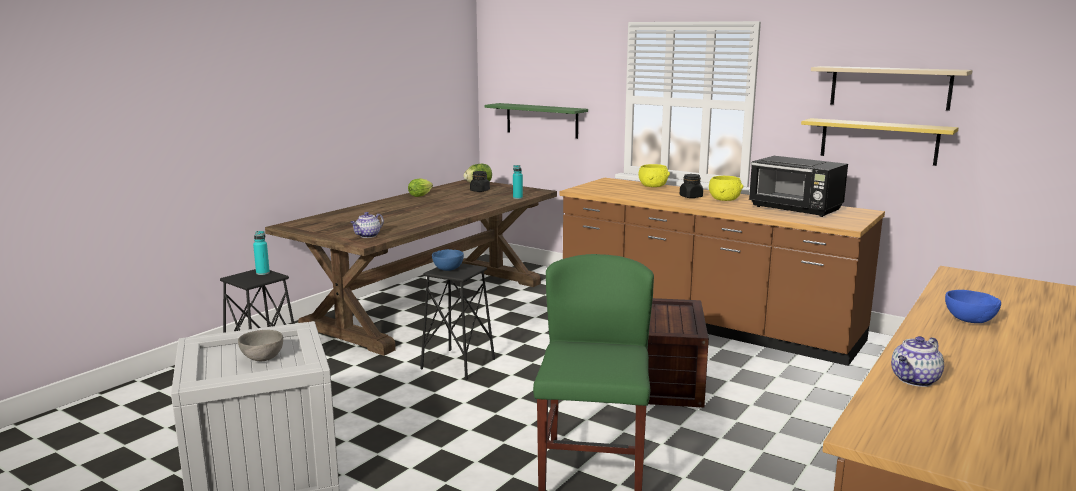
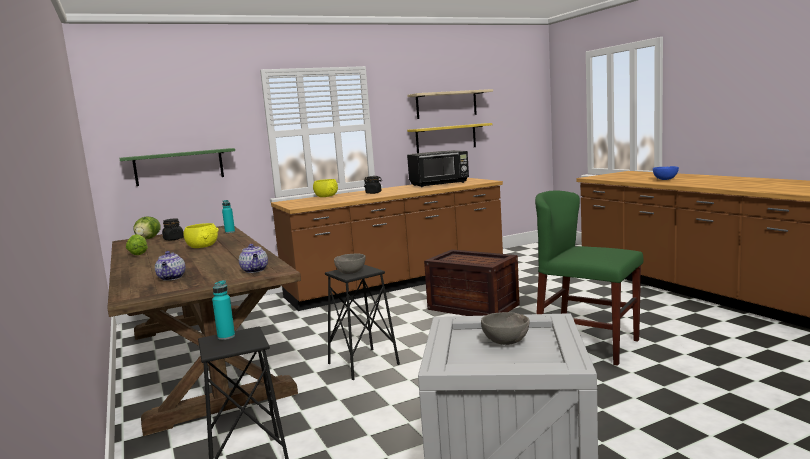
camera: 60 degrees left, 5 degrees down
(448, 269) = (350, 273): blue bowl -> grey bowl
(724, 199) = (393, 189): yellow bowl -> yellow bowl (202, 246)
(915, 380) = (744, 187): teapot -> teapot (172, 278)

